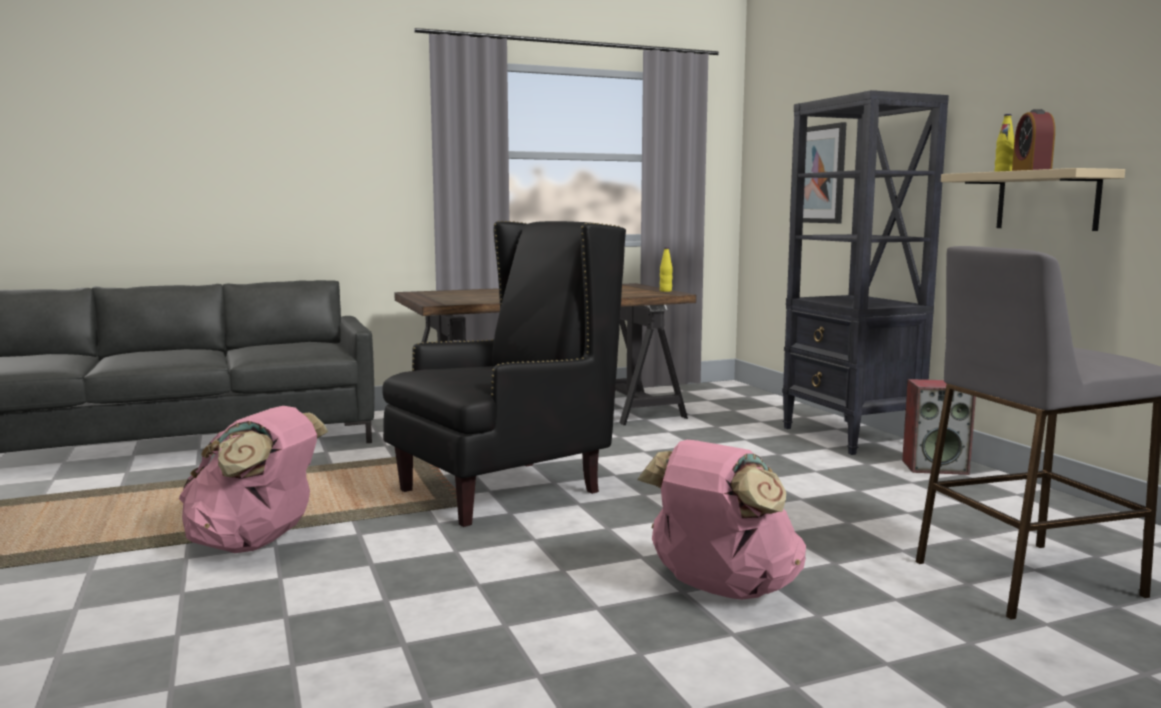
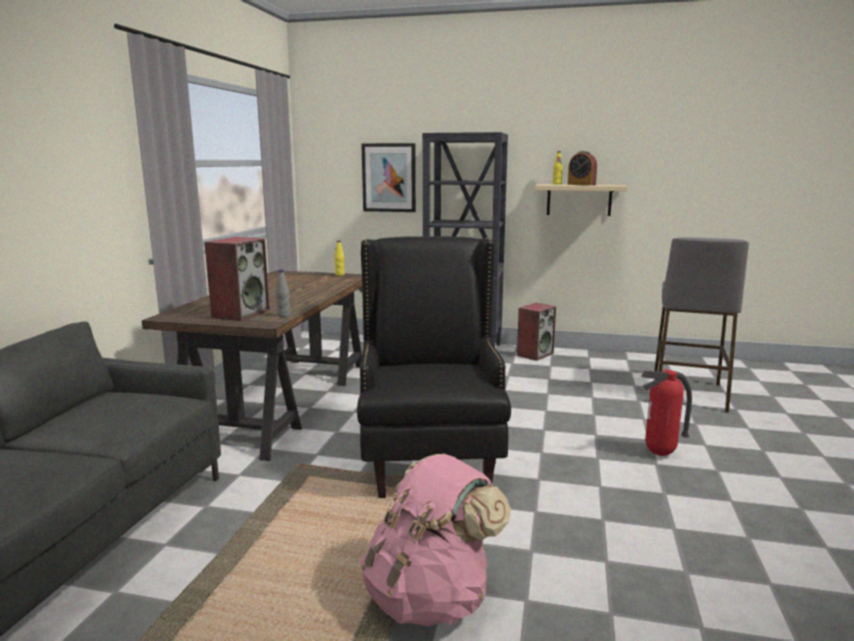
camera: 55 degrees left, 5 degrees up
(453, 297) = (241, 313): none -> speaker
(467, 302) = (283, 315): none -> grey bottle
(721, 590) = (660, 454): pink backpack -> fire extinguisher

